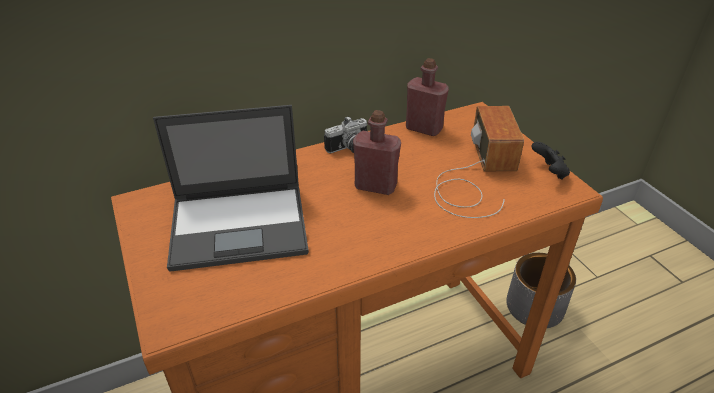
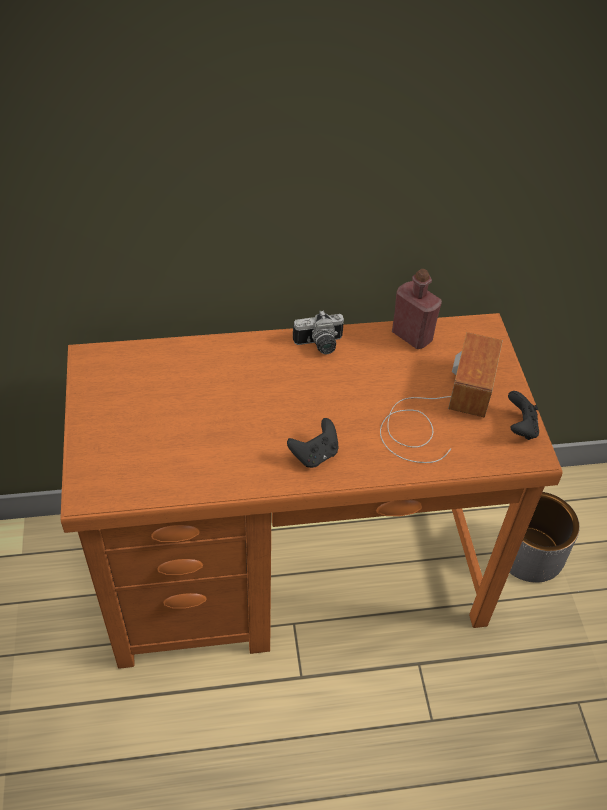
camera: 15 degrees right, 10 degrees up
(241, 225) = (179, 410): laptop -> none
(375, 186) = (327, 398): red bottle -> none
(387, 233) = (315, 455): none -> black game controller

